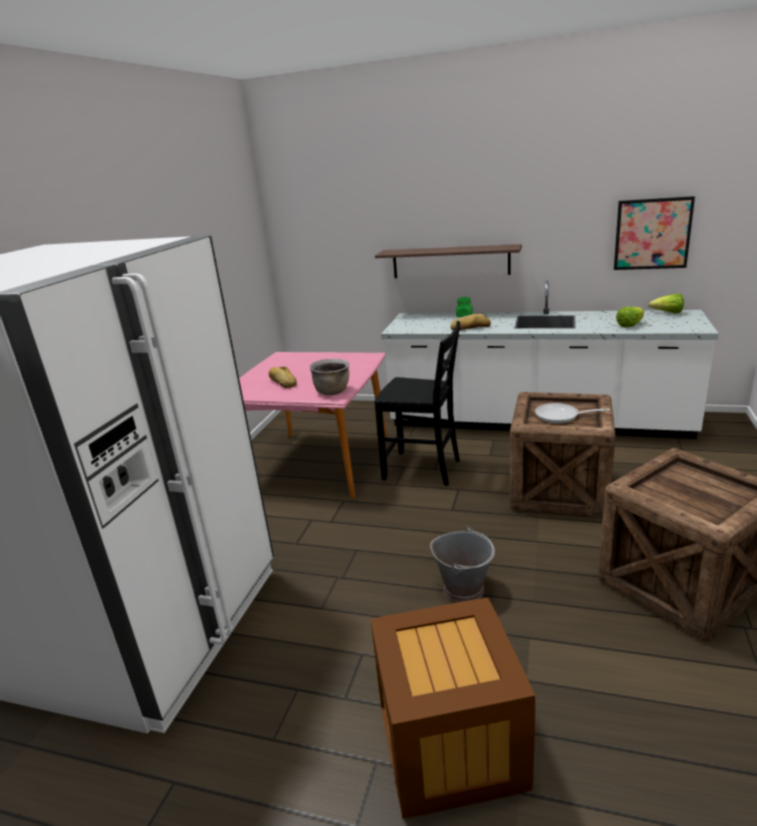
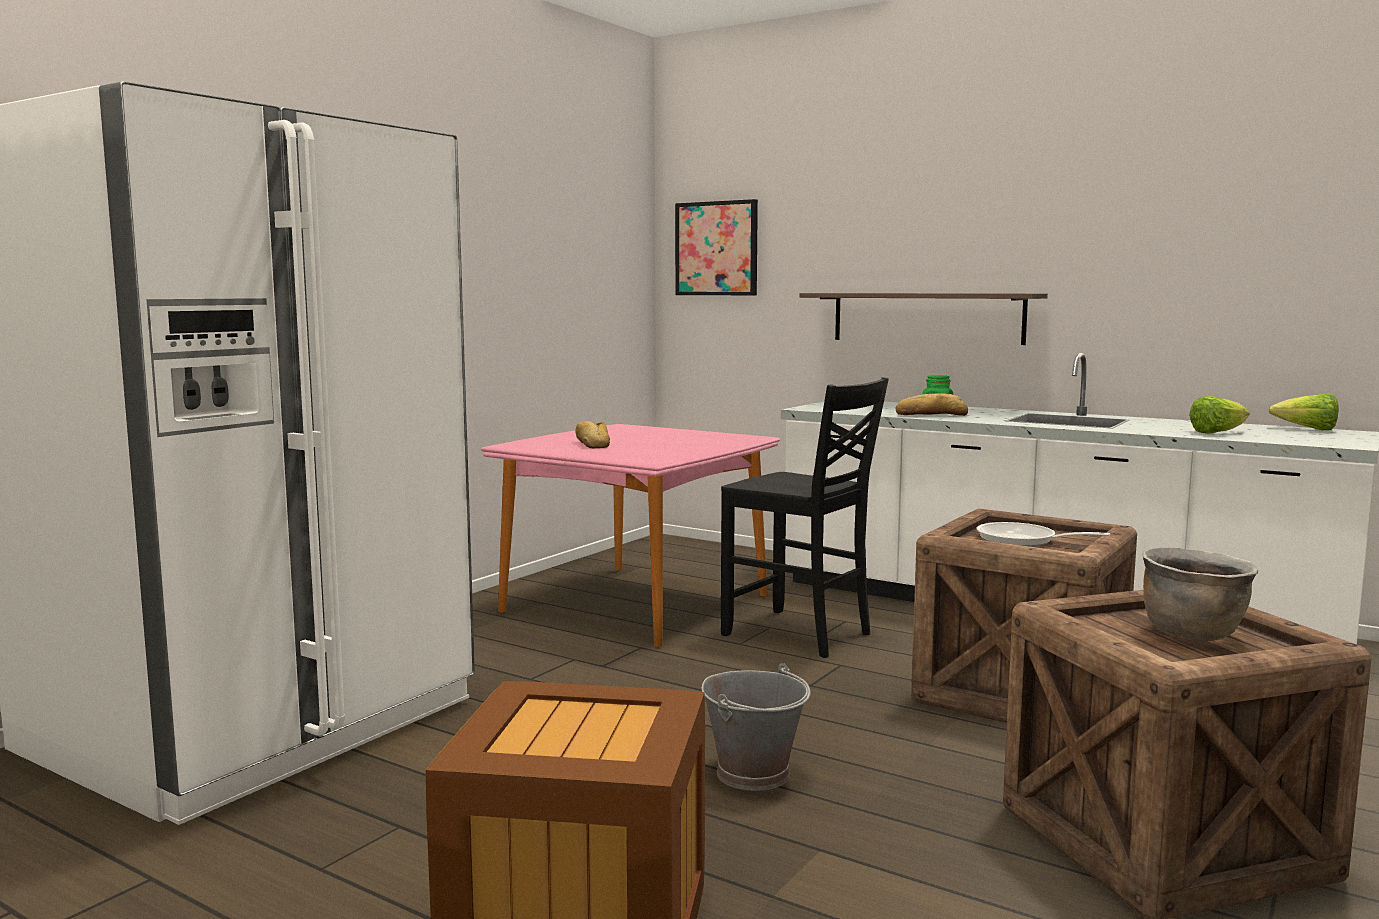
camera: 15 degrees right, 15 degrees down
(332, 391) = (653, 457): brown cooking pot -> brown cooking pot (1192, 634)
(652, 234) = (1282, 286): picture -> picture (717, 248)

